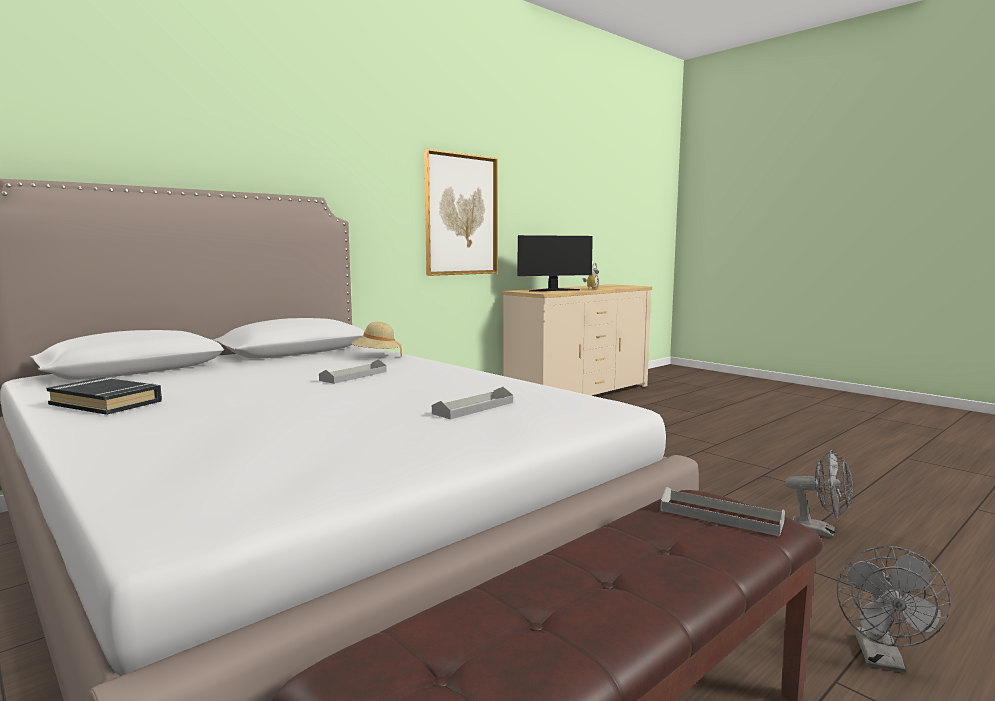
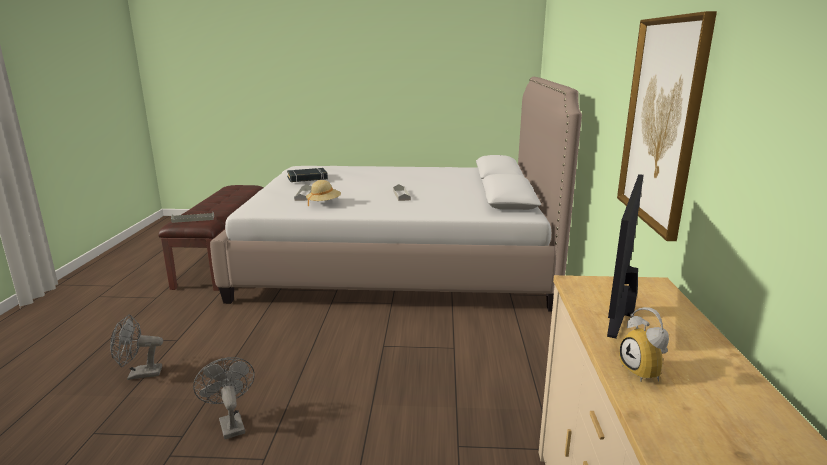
camera: 135 degrees right, 10 degrees up
(107, 403) = (425, 170): black book -> black book (307, 178)
(376, 356) = (450, 209): beige hat -> beige hat (324, 203)
(882, 659) = (133, 310): grey fan -> grey fan (230, 423)

